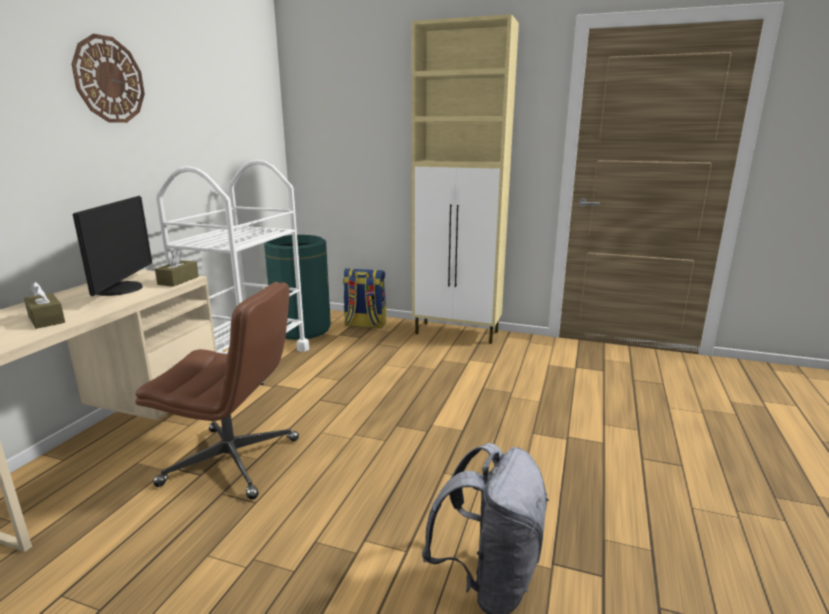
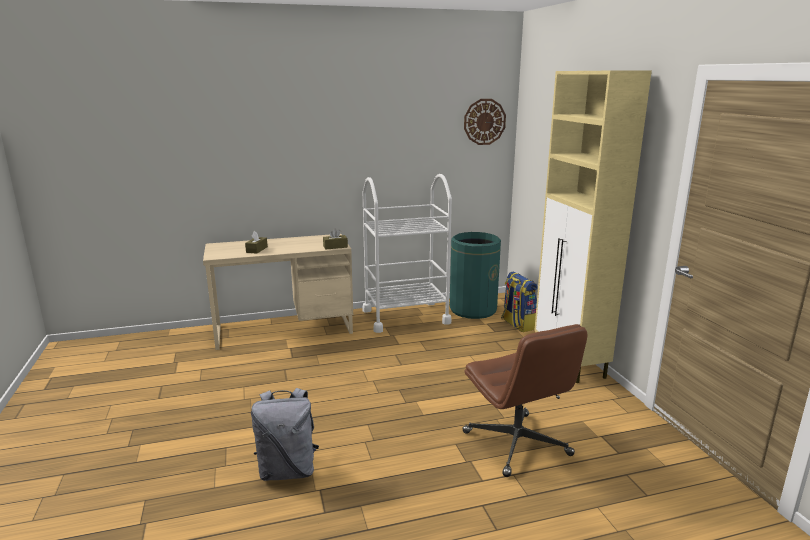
camera: 55 degrees right, 0 degrees up
(109, 80) = (346, 122): wall clock -> wall clock (484, 122)
(121, 289) = (308, 243): monitor -> none
(234, 461) = (310, 360): brown office chair -> brown office chair (517, 444)

